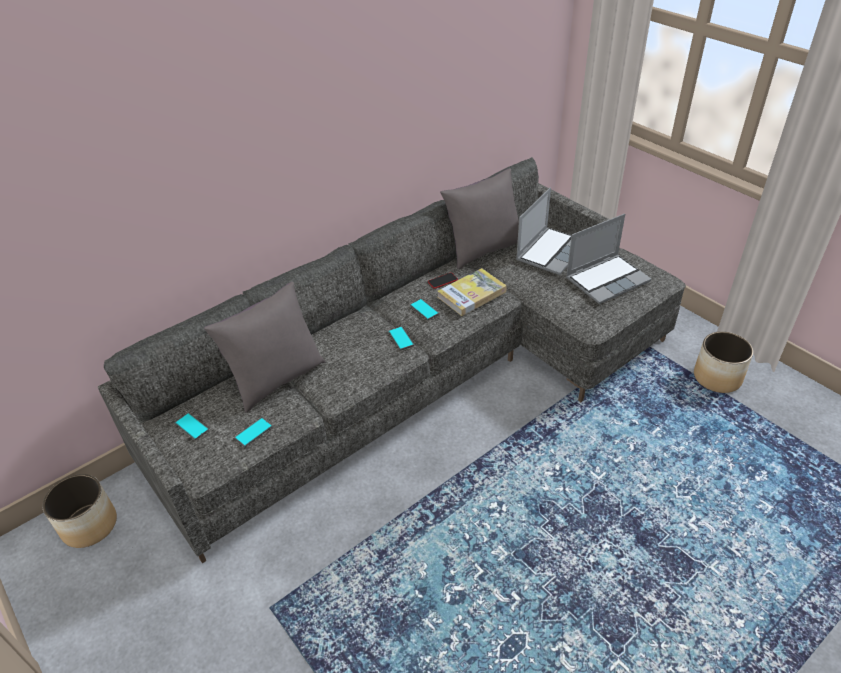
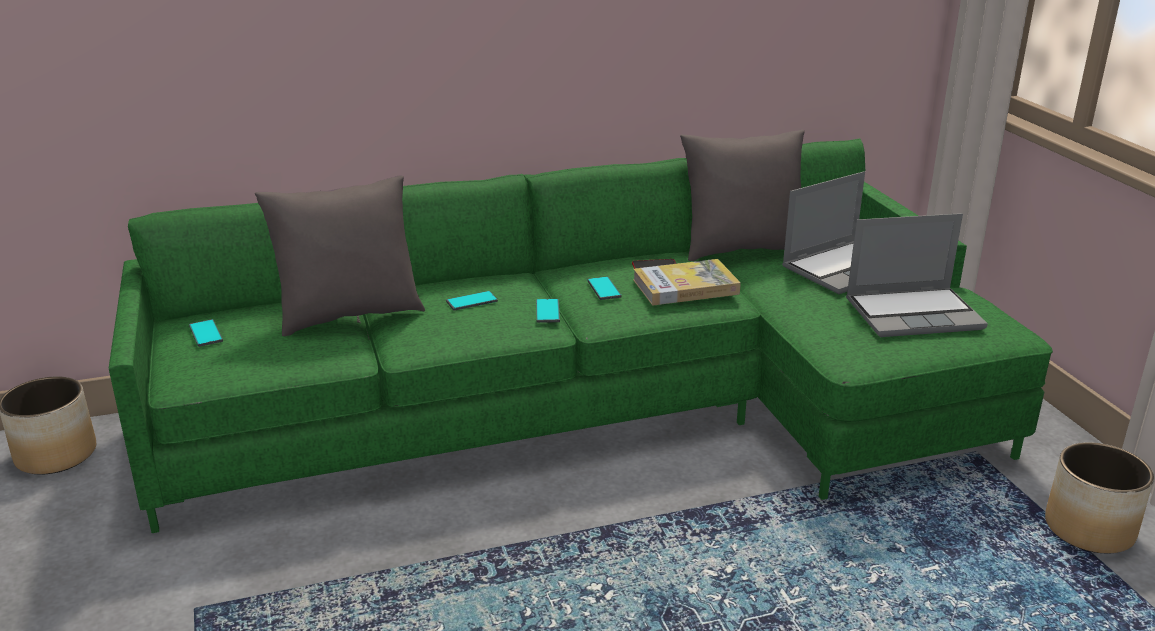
camera: 20 degrees right, 15 degrees down
(253, 432) = (273, 357): phone -> phone (472, 301)
(425, 375) = (600, 410): grey sofa -> green sofa

